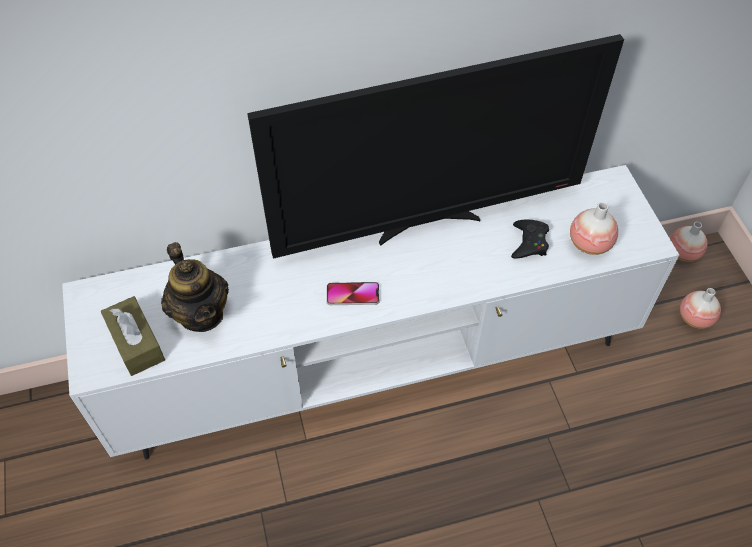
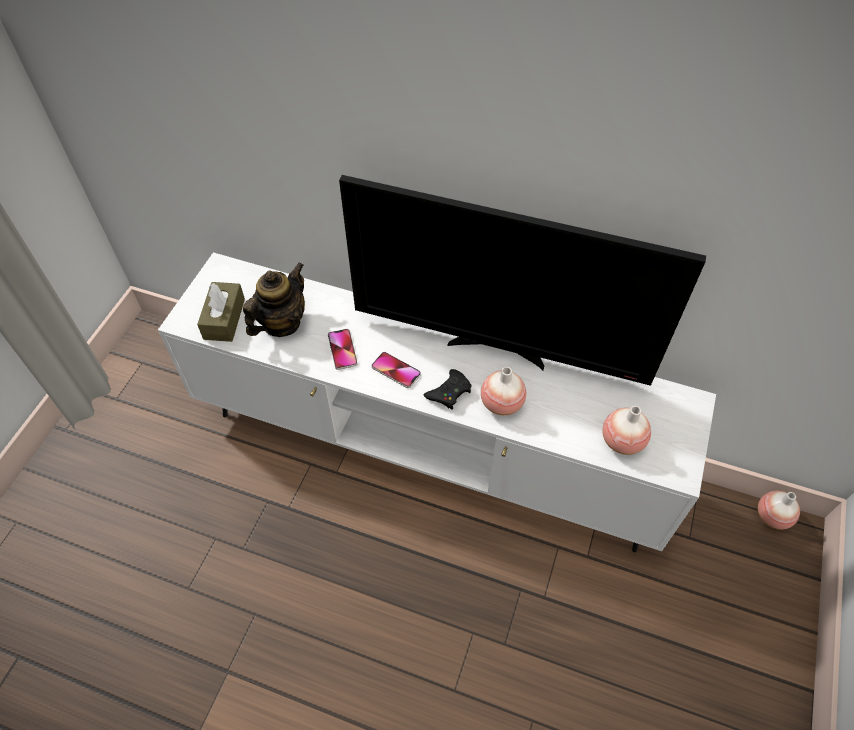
camera: 35 degrees right, 0 degrees up
(201, 313) = (281, 323): teapot -> teapot turned 150 degrees counterclockwise
(285, 304) = (342, 349): none -> phone
(529, 242) = (570, 410): black game controller -> black game controller (449, 392)
(695, 318) = (736, 578): vase -> vase (501, 403)

